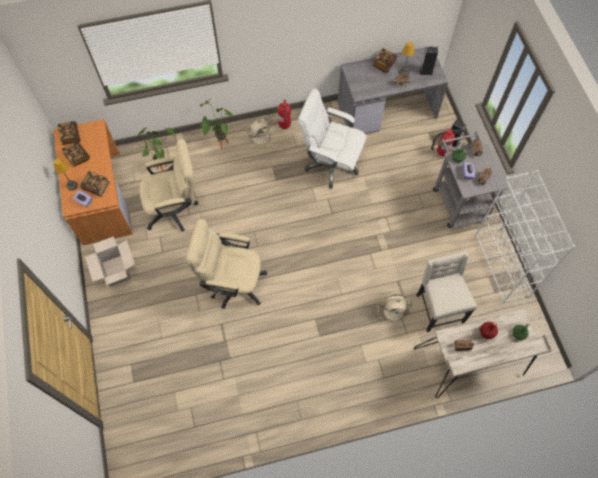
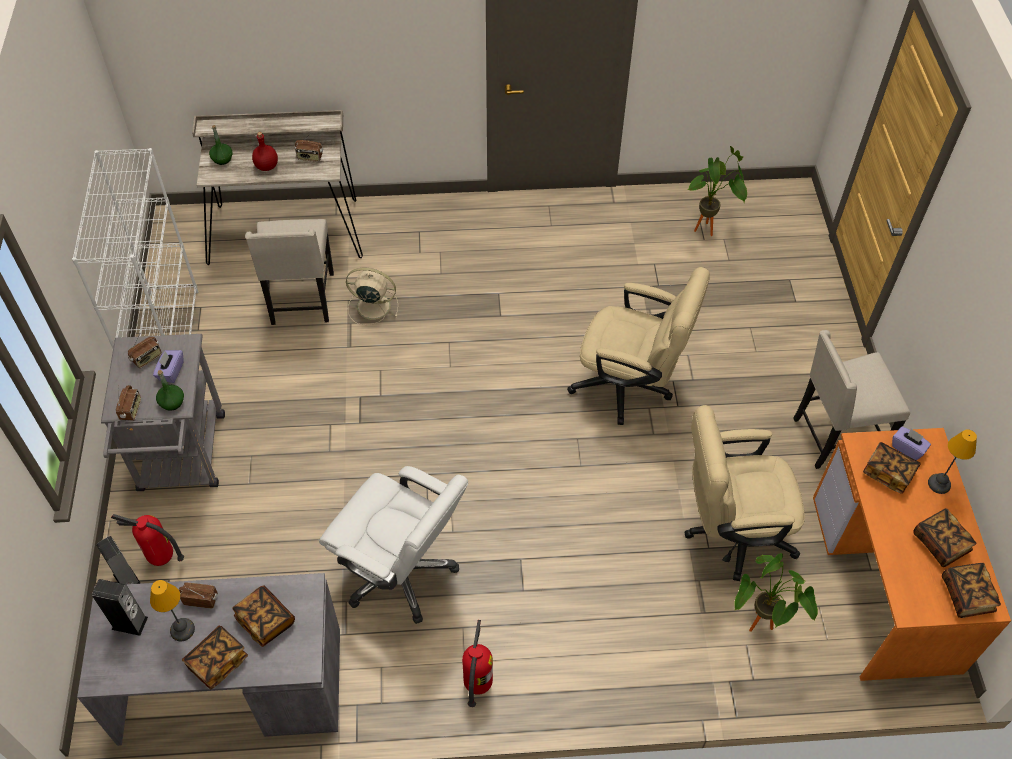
camera: 170 degrees left, 10 degrees down
(117, 270) = (835, 438): cardboard box -> beige chair
(219, 145) = (632, 662): potted plant -> potted plant (709, 230)
(261, 137) = (536, 666): beige fan -> none
(371, 80) = (265, 621): none -> book

